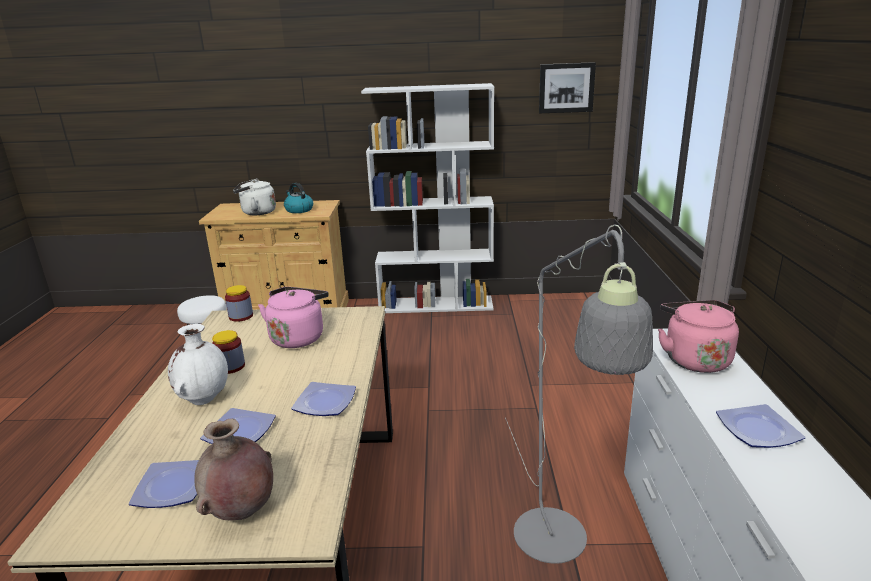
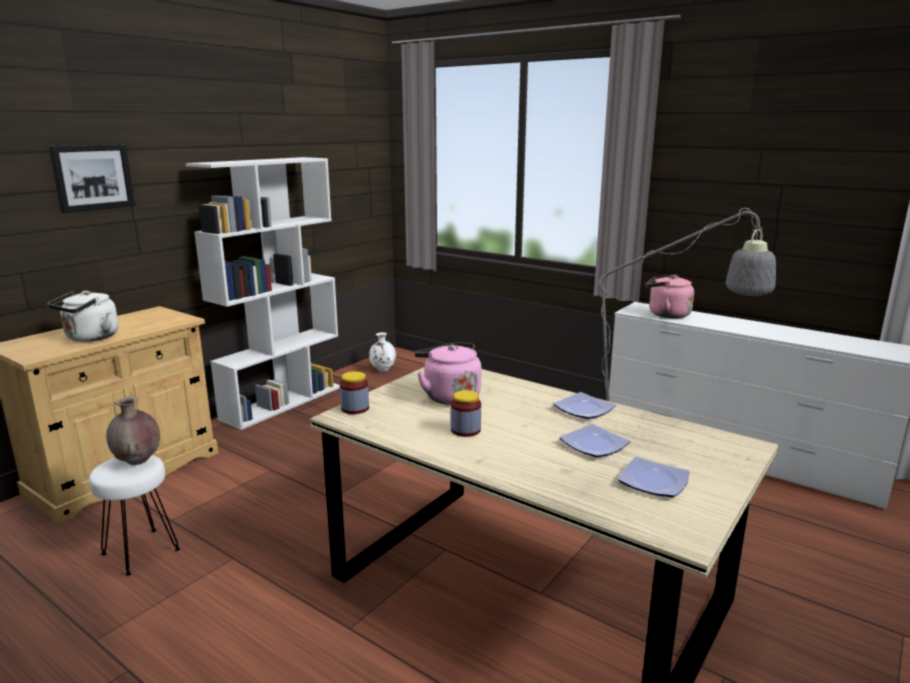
camera: 55 degrees left, 5 degrees down
(204, 399) = (515, 450): white vase -> white vase (382, 370)
(241, 512) = (709, 462): brown vase -> brown vase (138, 461)
(298, 210) = (142, 323): kettle -> none
(566, 88) = (353, 161): picture -> picture (92, 177)
(755, 430) = (748, 327): plate -> none

